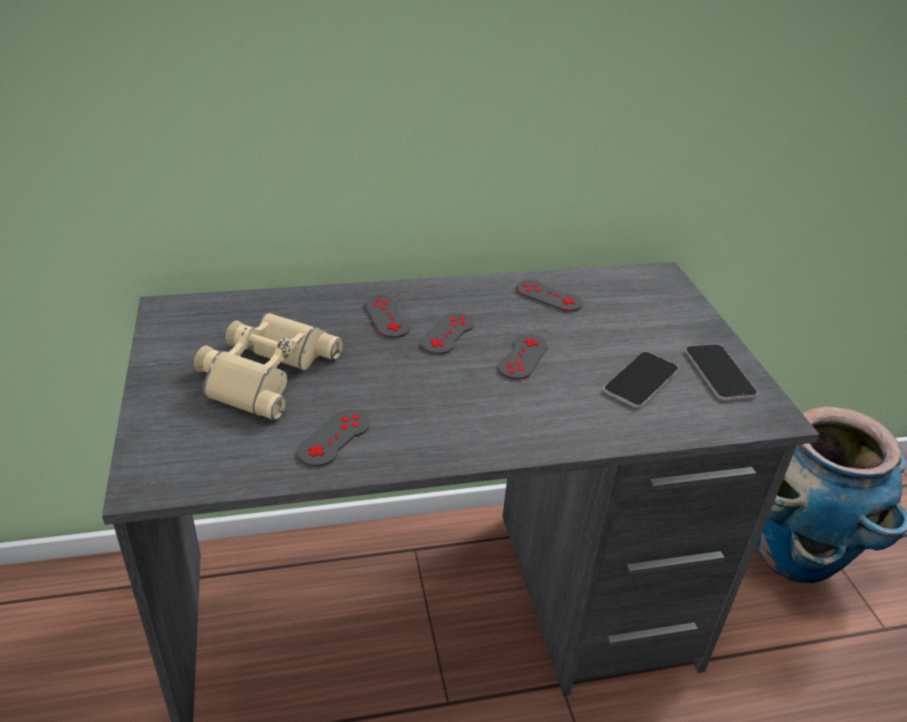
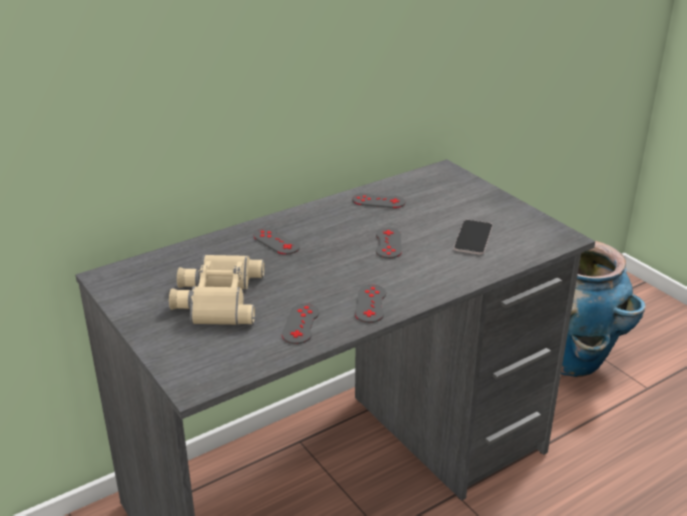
camera: 20 degrees left, 5 degrees down
(447, 334) = (327, 242): grey game controller -> grey game controller (370, 304)
(719, 372) = (517, 221): phone -> none

